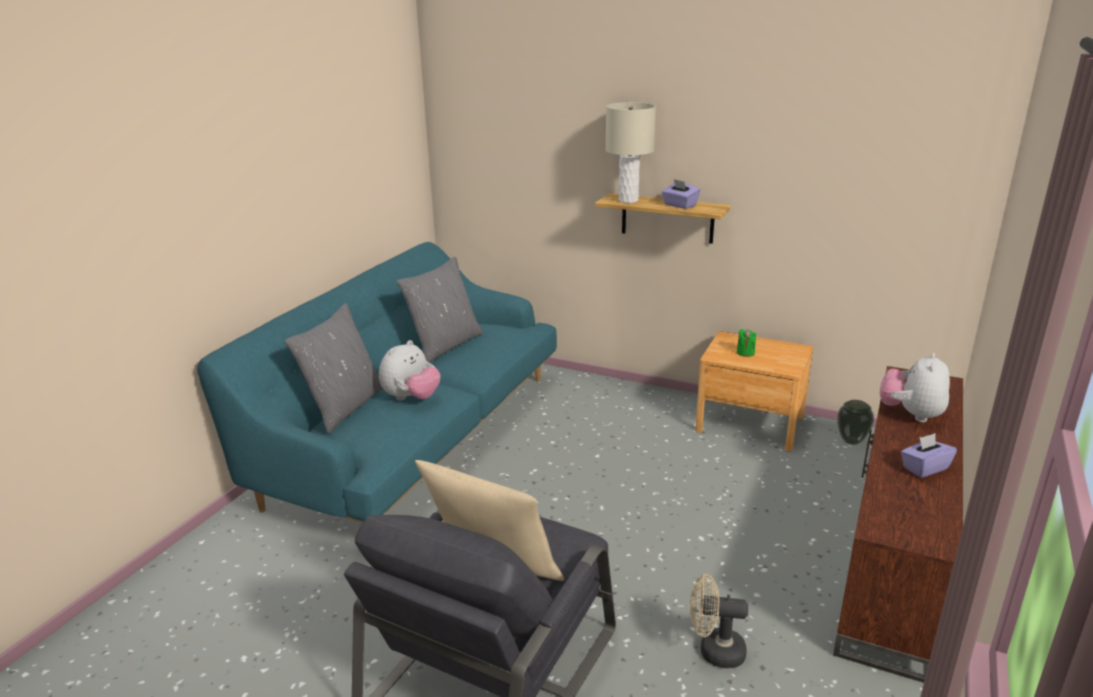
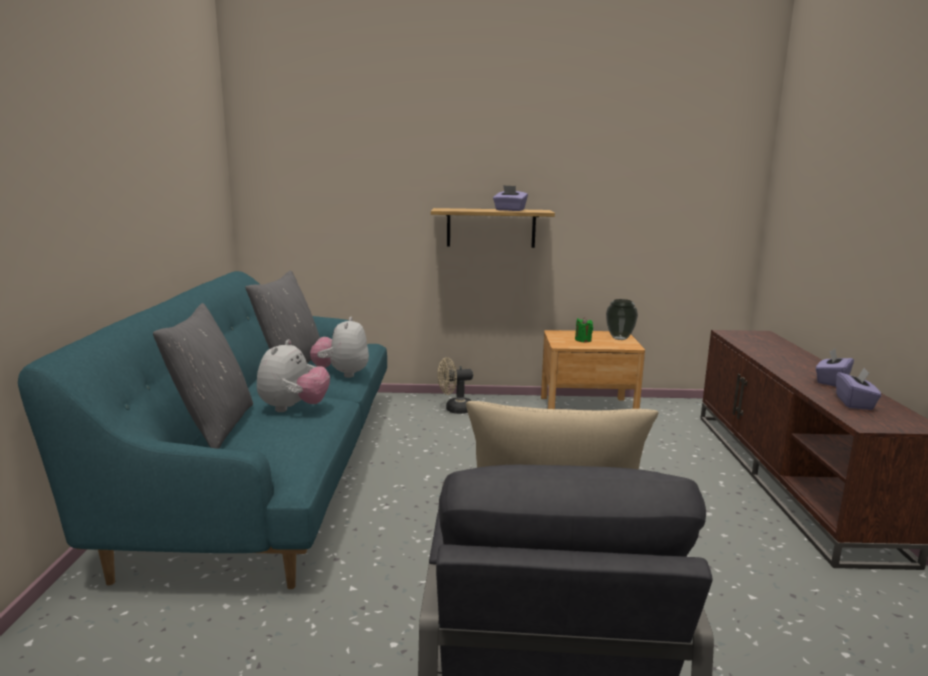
camera: 25 degrees left, 10 degrees down
(628, 200) = (459, 209): beige table lamp -> none
(714, 651) = (740, 593): beige fan -> beige fan (455, 409)
(851, 441) = (674, 409): vase -> vase (620, 338)
(906, 502) = (855, 403): none -> purple tissue box
(911, 414) = (771, 353): plush toy -> plush toy (342, 374)

